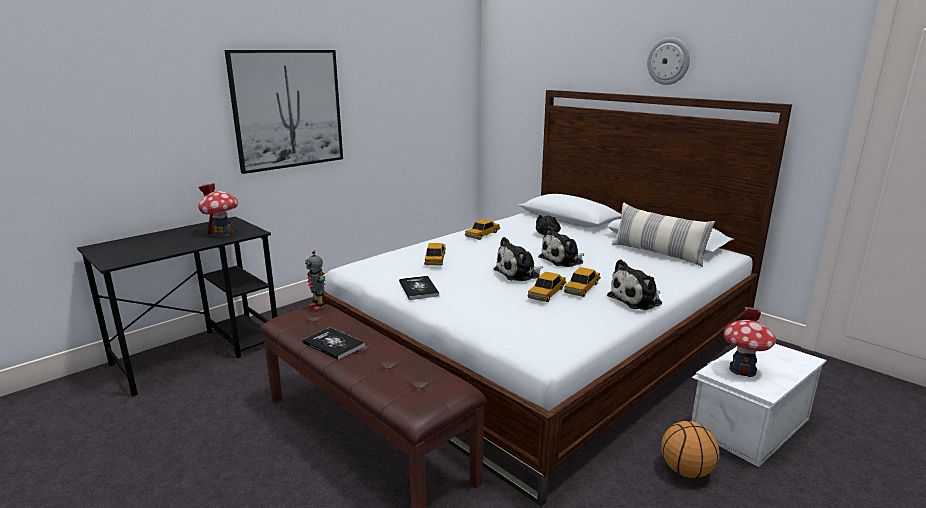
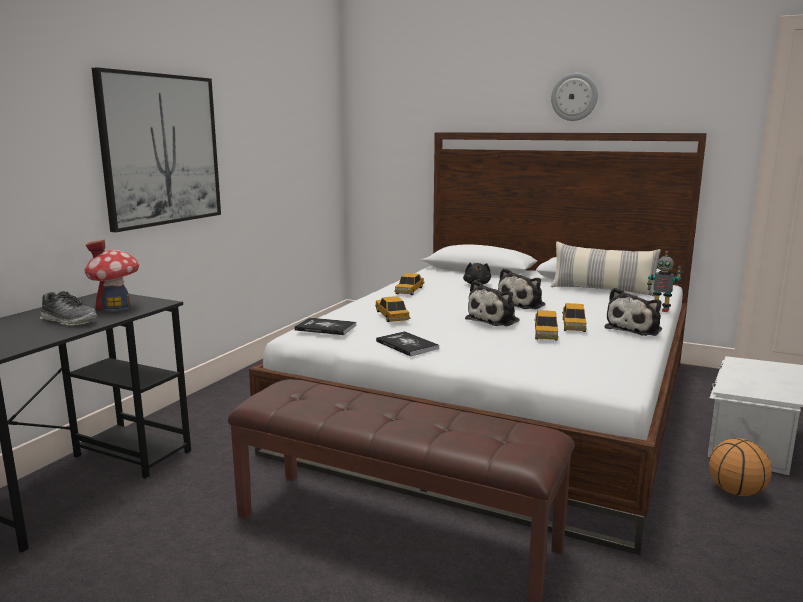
camera: 20 degrees left, 5 degrees down
(182, 241) = (69, 321): none -> shoe
(318, 307) = (290, 382): toy robot -> toy robot (660, 309)
(333, 344) = (357, 415): book -> book (325, 328)
(742, 370) = (750, 383): toy house -> none

